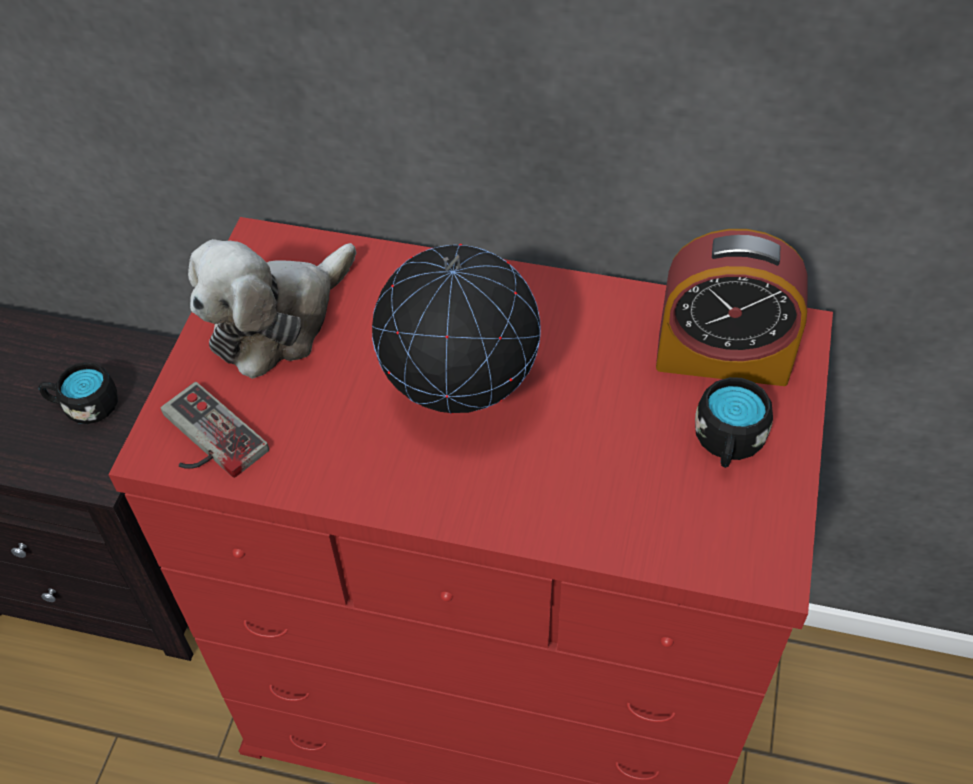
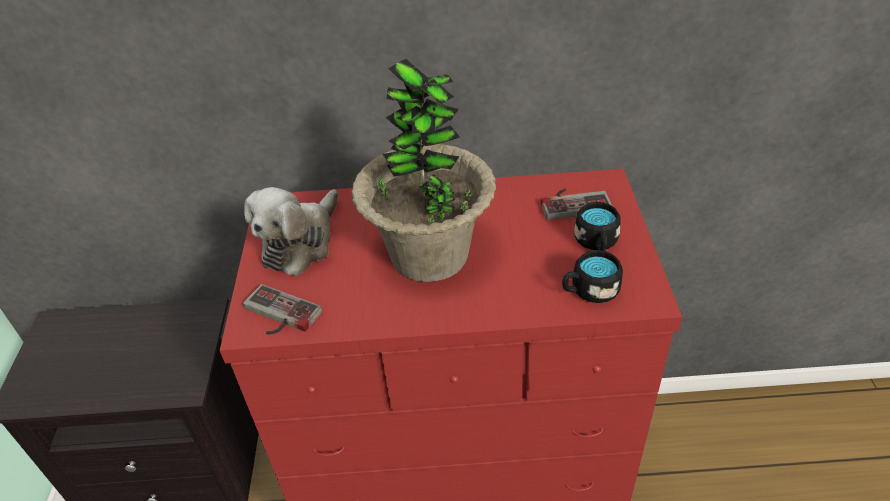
camera: 15 degrees left, 10 degrees down
(84, 406) = (164, 351): black mug -> black mug (589, 291)
(459, 394) = (429, 255): globe -> potted plant
(722, 357) = (574, 202): alarm clock -> game controller

